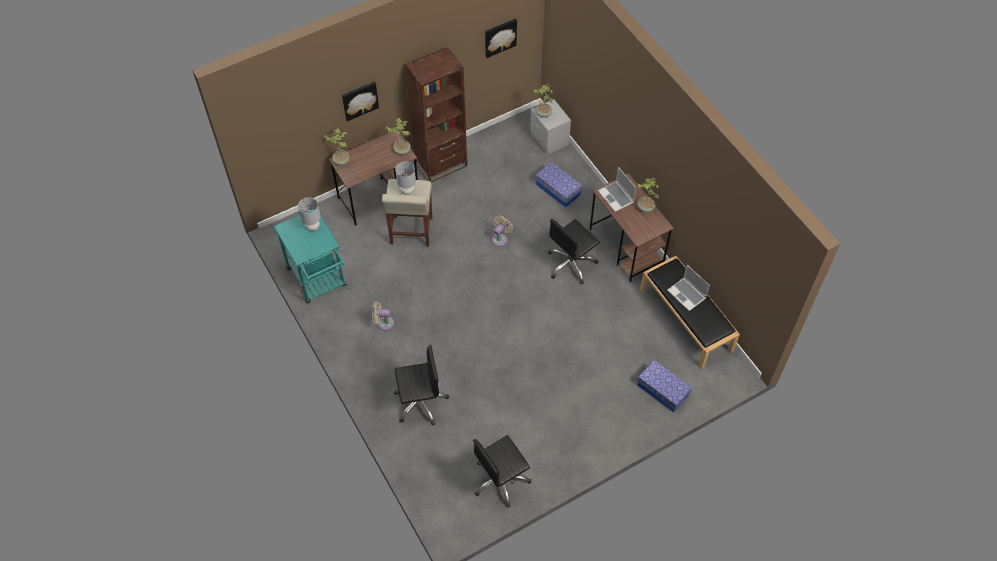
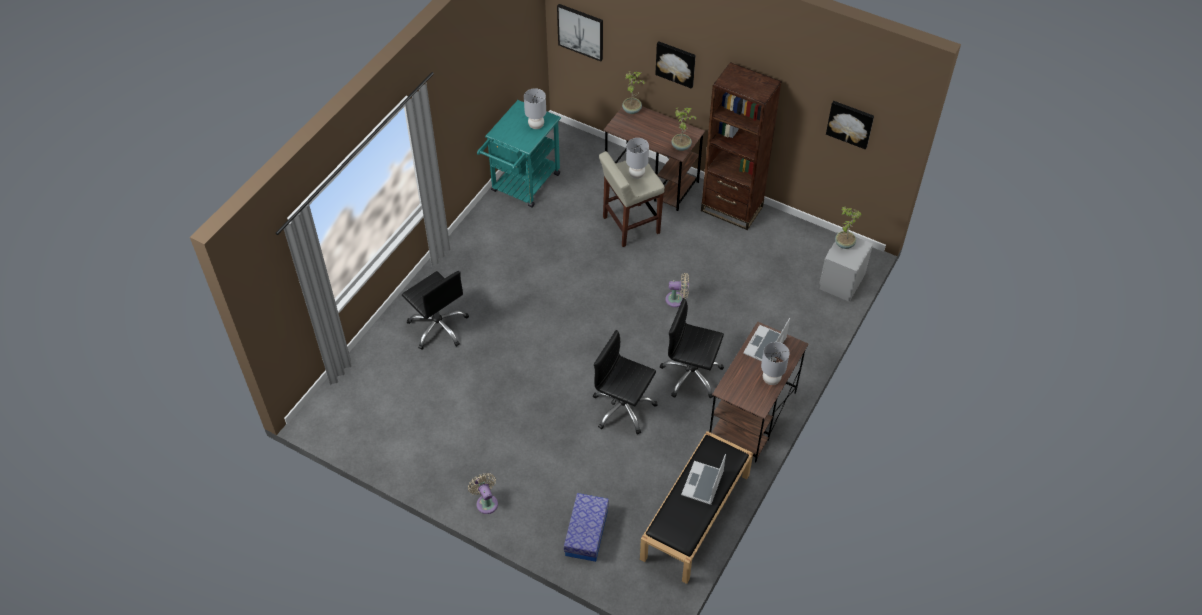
camera: 60 degrees right, 5 degrees down
(272, 140) = (581, 31): none -> picture
(383, 323) = (509, 256): beige fan -> beige fan (486, 502)
(501, 480) = (389, 433): black office chair -> black office chair (623, 408)
(558, 189) = (780, 320): storage box -> none
(645, 208) = (771, 379): potted plant -> grey table lamp

